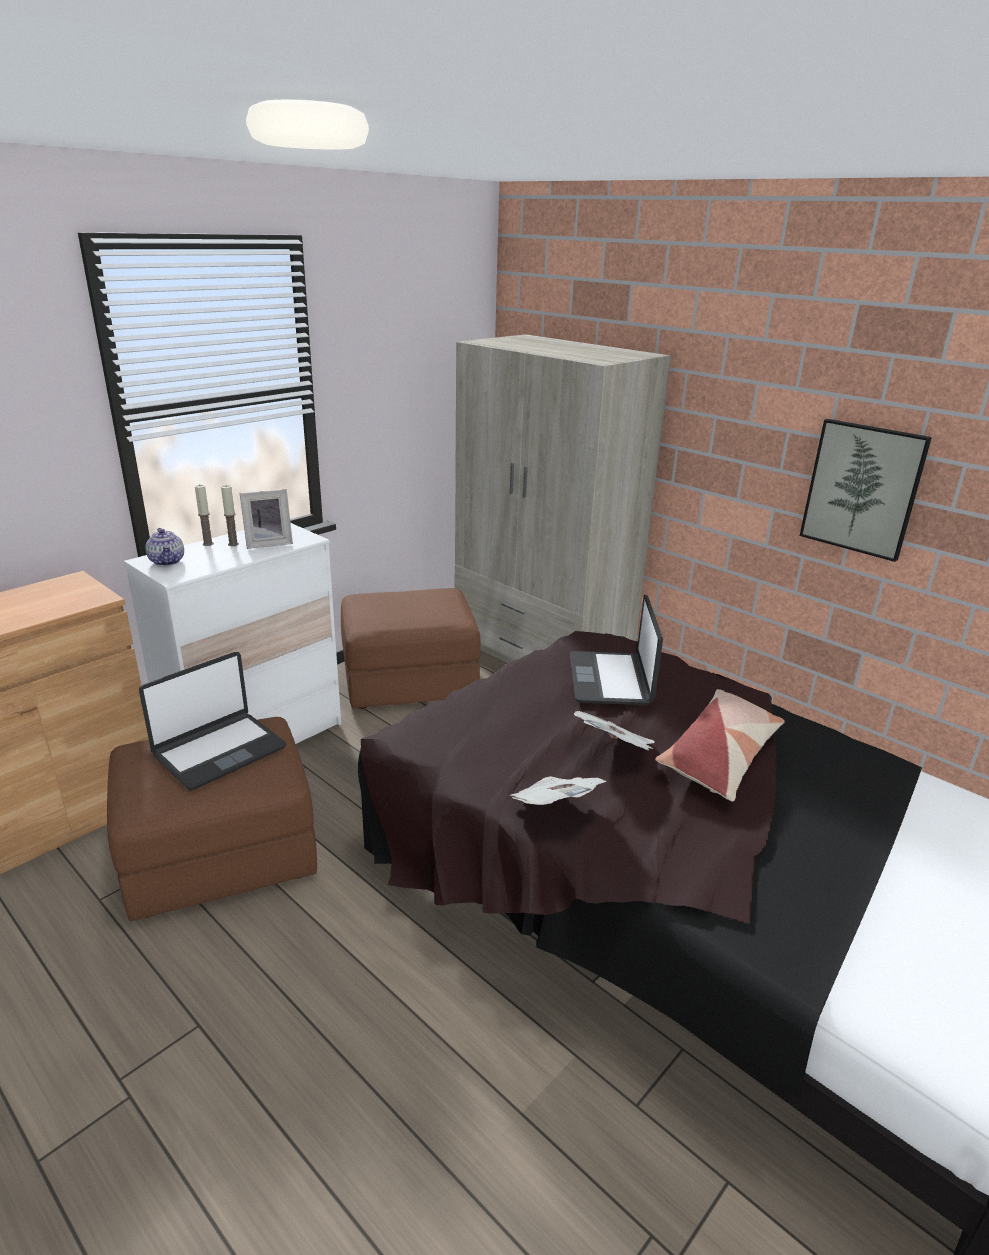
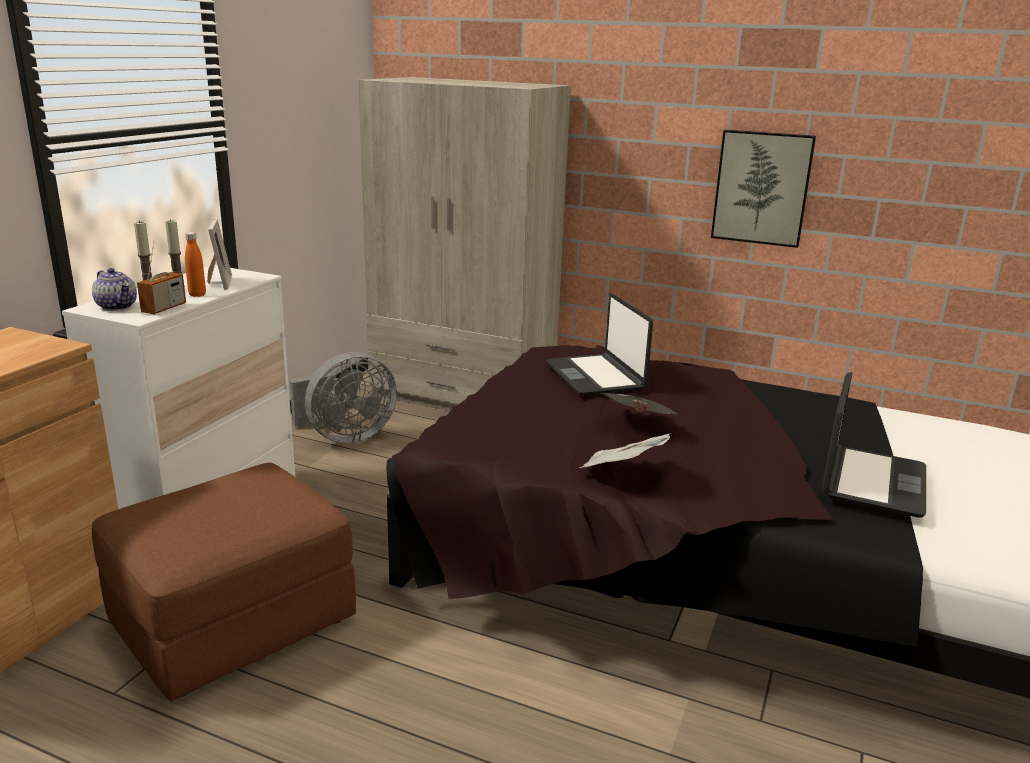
camera: 20 degrees left, 5 degrees down
(201, 569) = (164, 308): none -> radio
(219, 751) = (230, 498): laptop -> laptop (872, 482)
(240, 555) = (197, 295): none -> orange bottle
(268, 543) = (218, 283): picture frame -> picture frame turned 60 degrees counterclockwise
(410, 680) = (345, 436): brown ottoman -> grey fan
(721, 756) = (726, 416): pillow -> none

